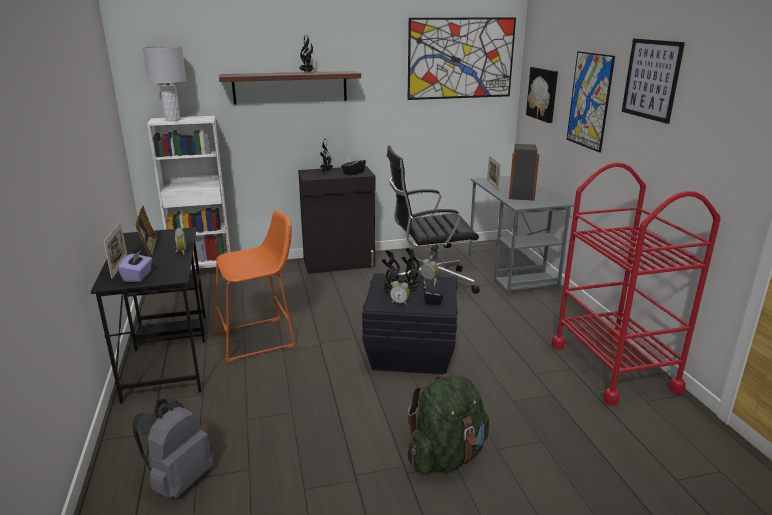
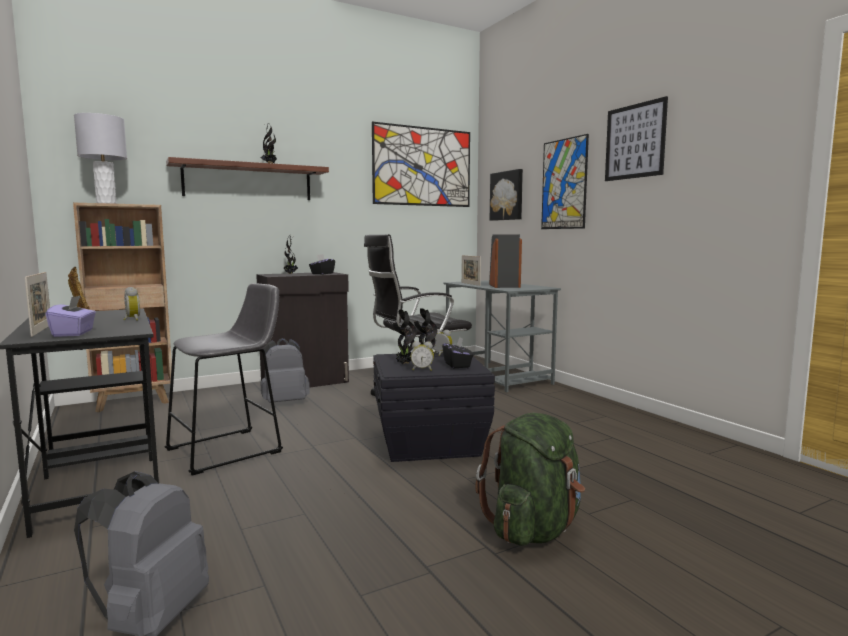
camera: 15 degrees left, 15 degrees down
(204, 274) = (134, 402): white bookcase -> brown bookcase
(260, 339) = (230, 449): orange stool -> grey stool
(315, 288) = (285, 402): none -> grey backpack
(613, 367) = (653, 432): red cart -> none

